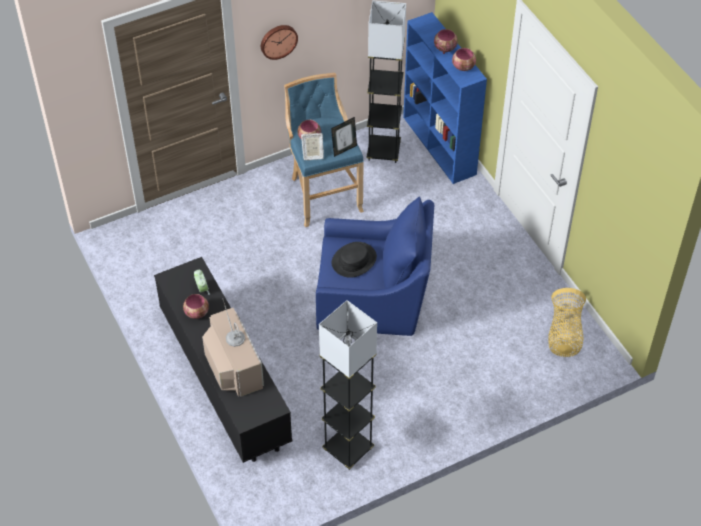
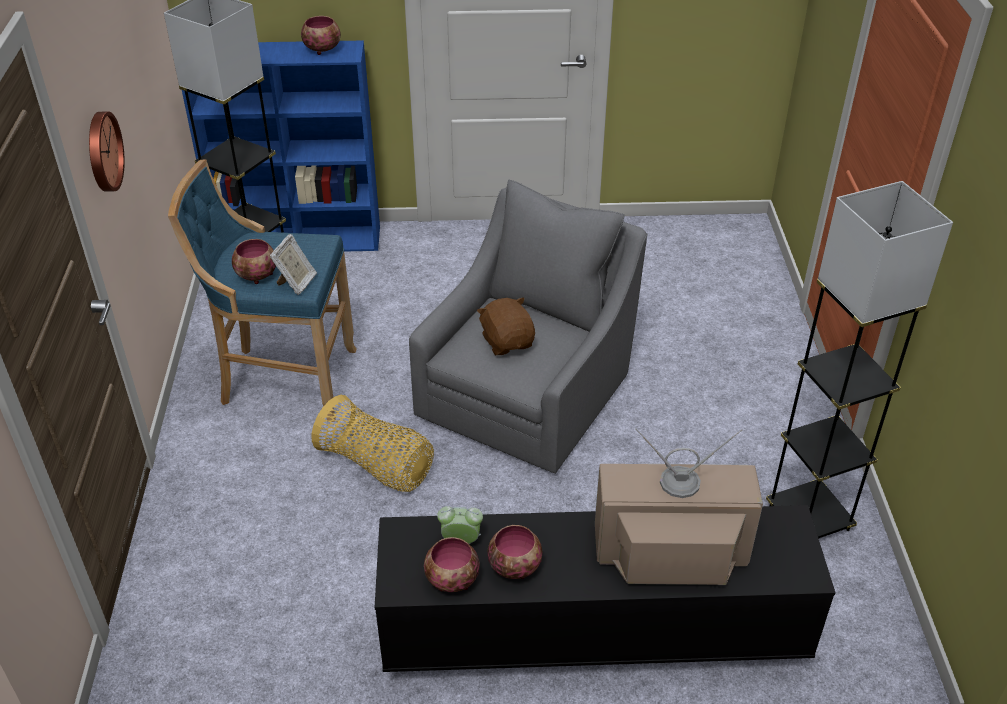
camera: 65 degrees left, 10 degrees down
(344, 149) = (316, 248): picture frame -> none
(353, 260) = (507, 341): black hat -> brown plush toy
(374, 298) = (529, 392): blue armchair -> grey armchair
(444, 48) = (269, 53): bowl -> bowl (451, 581)
(564, 334) = (695, 244): basket -> basket (377, 466)

